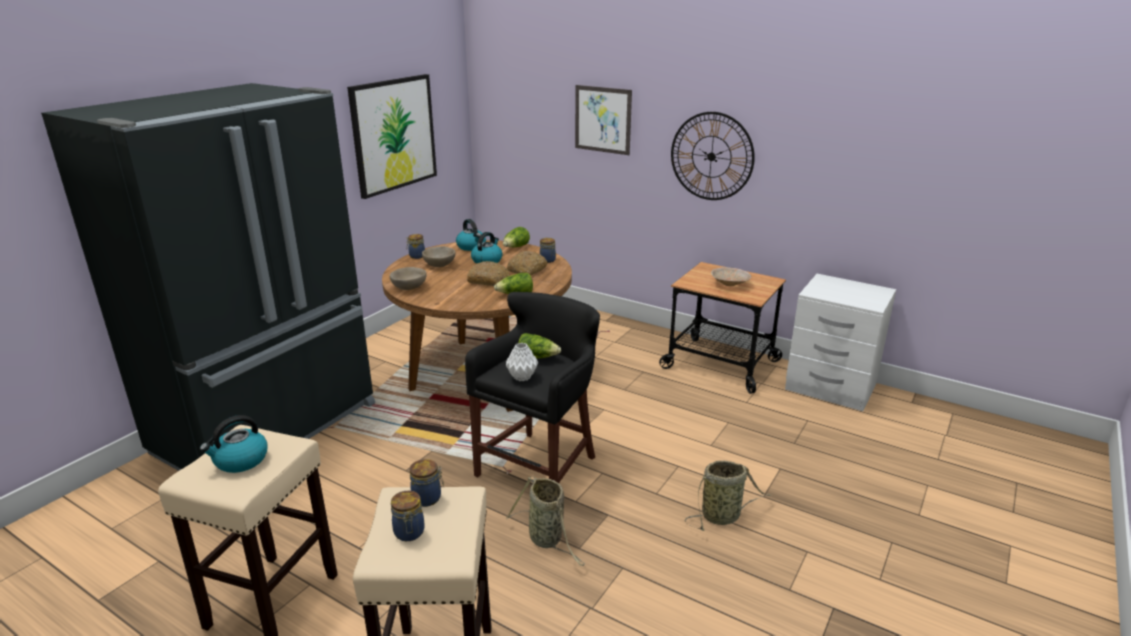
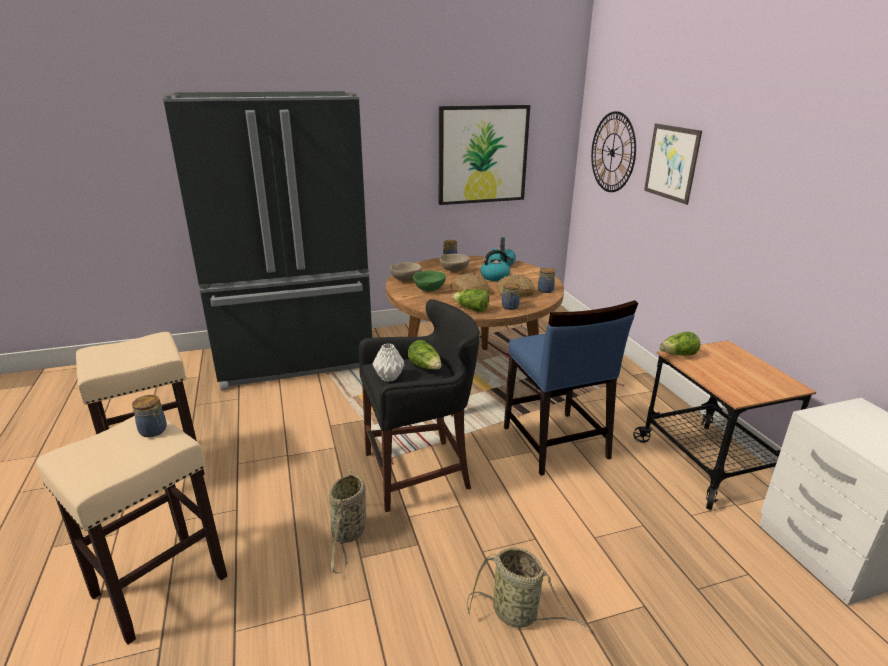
camera: 40 degrees right, 0 degrees up
(240, 461) = (127, 353): kettle -> none
(409, 533) = (103, 449): jar -> jar (509, 307)
(447, 289) = (429, 289): none -> green bowl
(516, 247) = (536, 273): lettuce -> lettuce (678, 355)
(613, 395) = (555, 443): none -> blue chair
(711, 156) = (766, 217): wall clock -> wall clock (612, 152)
(730, 284) = (728, 373): beige bowl -> none

